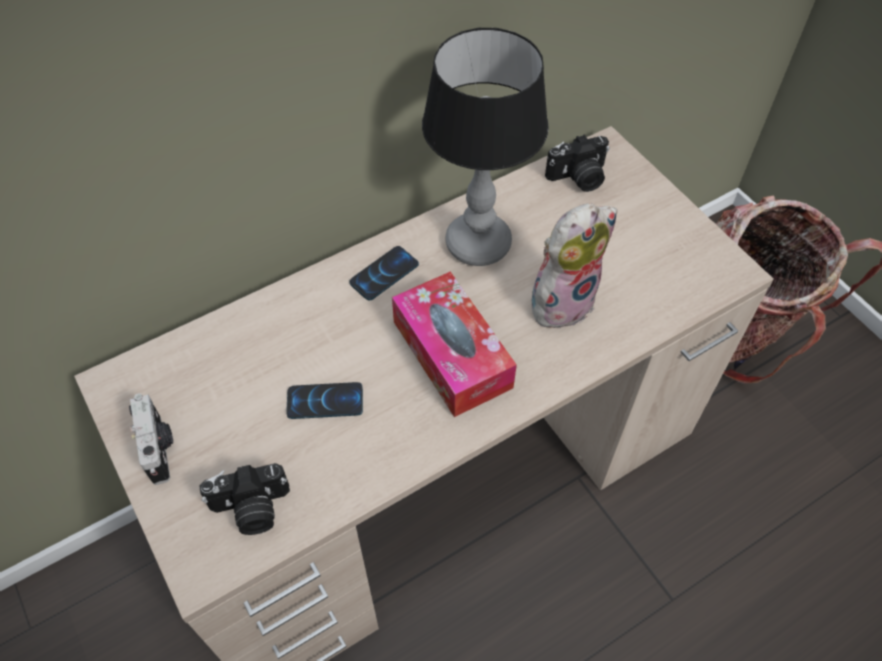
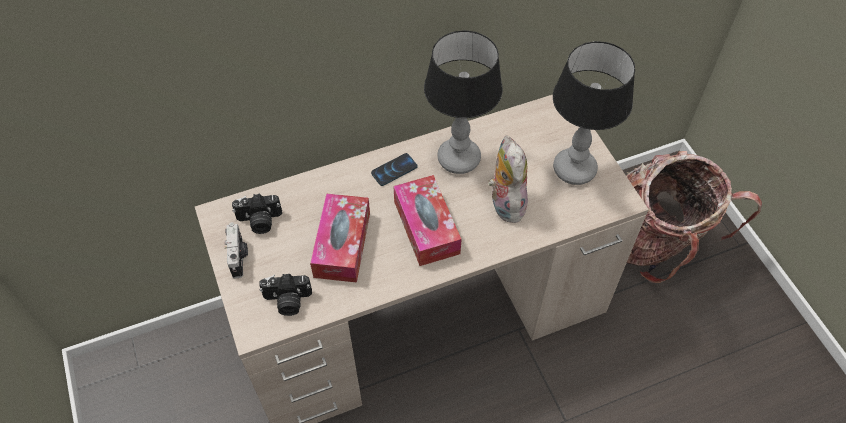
camera: 10 degrees right, 0 degrees up
(325, 401) = (342, 244): phone -> tissue box
(562, 300) = (504, 203): plush toy -> plush toy turned 75 degrees counterclockwise
(578, 178) = (535, 123): camera -> camera (259, 221)
(652, 236) = (575, 170): none -> table lamp

